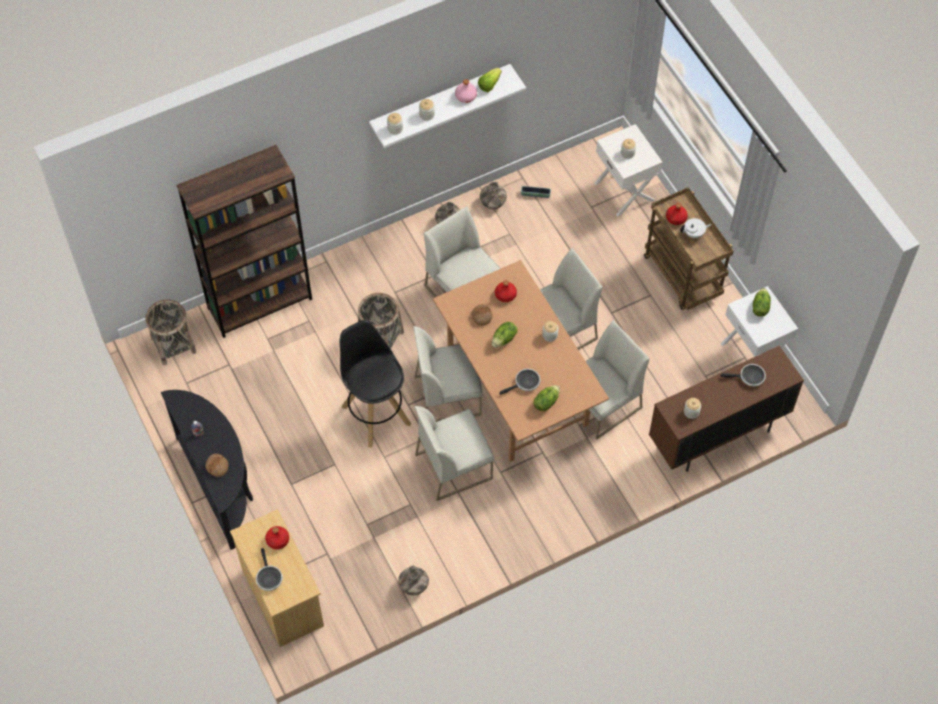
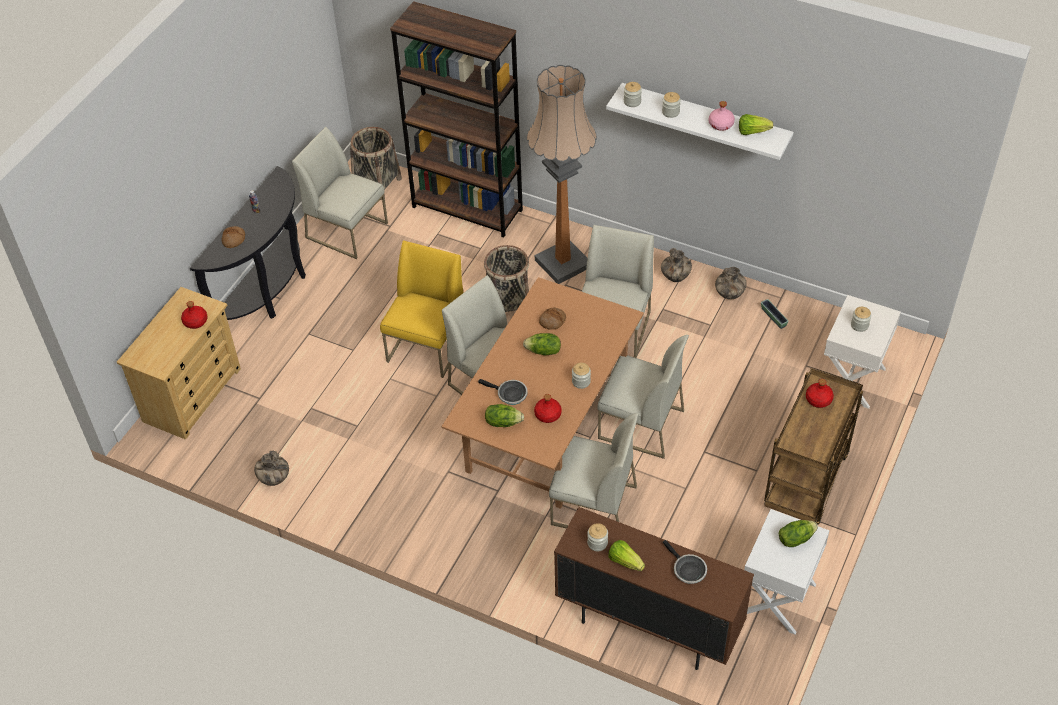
camera: 55 degrees right, 10 degrees down
(268, 577) = (153, 337): frying pan -> none
(373, 280) = (563, 263): none -> floor lamp
(375, 414) = (428, 347): black stool -> yellow chair
(454, 466) = (424, 433): white chair -> white chair (347, 230)
(505, 295) = (592, 324): red bottle -> red bottle (547, 414)
(694, 234) = (816, 425): white teapot -> none
(717, 406) = (625, 561): none -> lettuce

